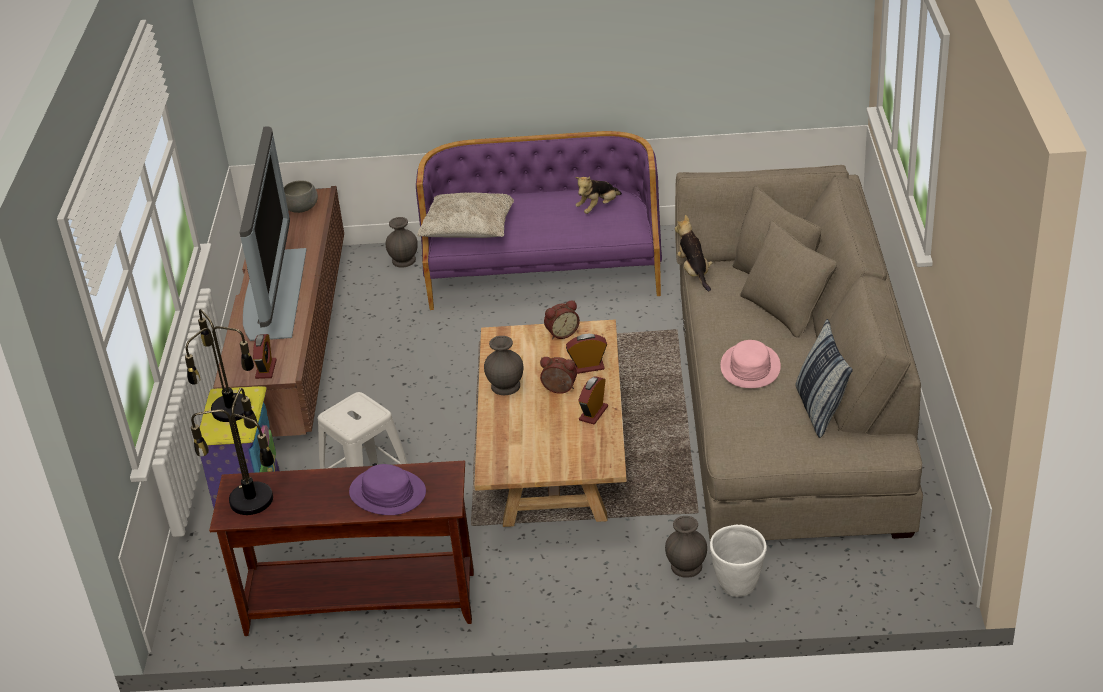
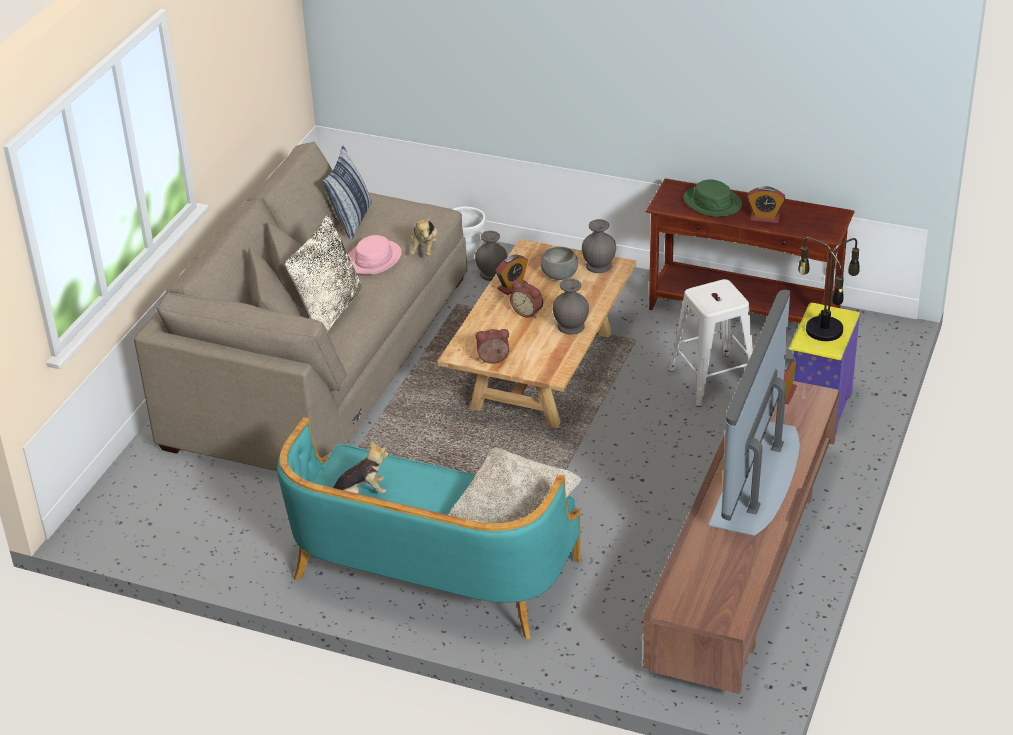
camera: 160 degrees left, 0 degrees up
(252, 499) = (818, 221): table lamp -> none
(301, 208) = (698, 593): grey bowl -> grey bowl (559, 274)
(387, 493) = (712, 202): purple hat -> green hat
(404, 260) = (579, 641): grey vase -> grey vase (598, 266)
(545, 271) = (430, 571): purple sofa -> turquoise sofa
(588, 367) = (491, 324): alarm clock -> alarm clock (764, 218)
(694, 272) = (342, 356): plush toy -> plush toy (425, 248)
(742, 303) = (329, 313): none -> beige pillow

